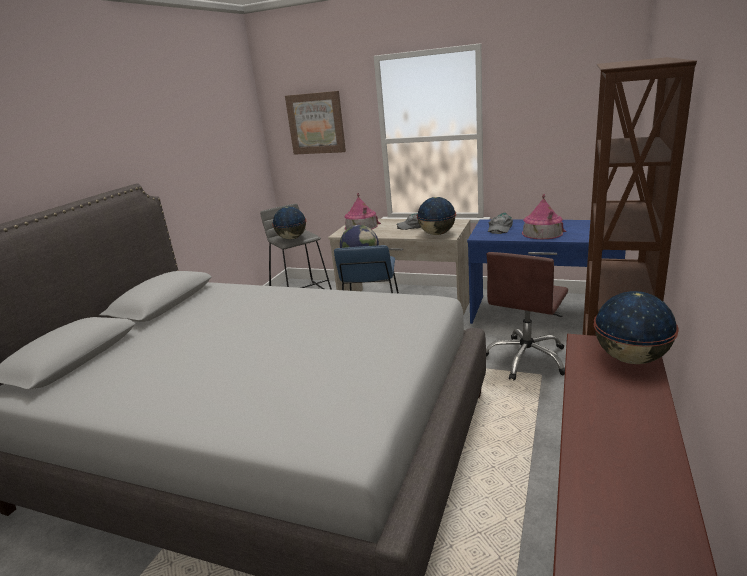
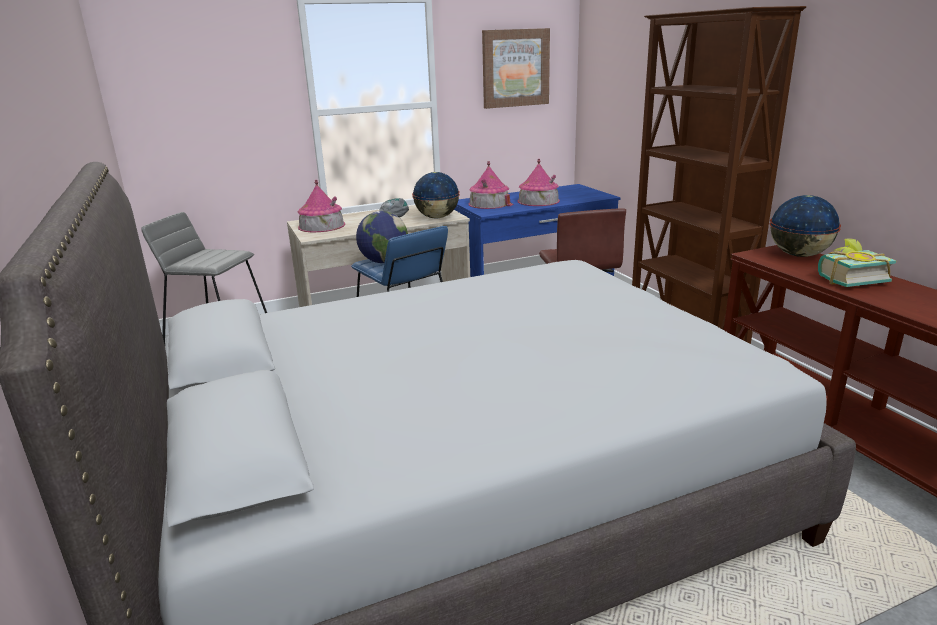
camera: 45 degrees left, 0 degrees up
(292, 238) = (215, 260): globe -> none
(316, 123) = (206, 88): picture -> picture (515, 68)
(499, 228) = (489, 203): grey cap -> toy house
(611, 403) = (847, 279): none -> book

